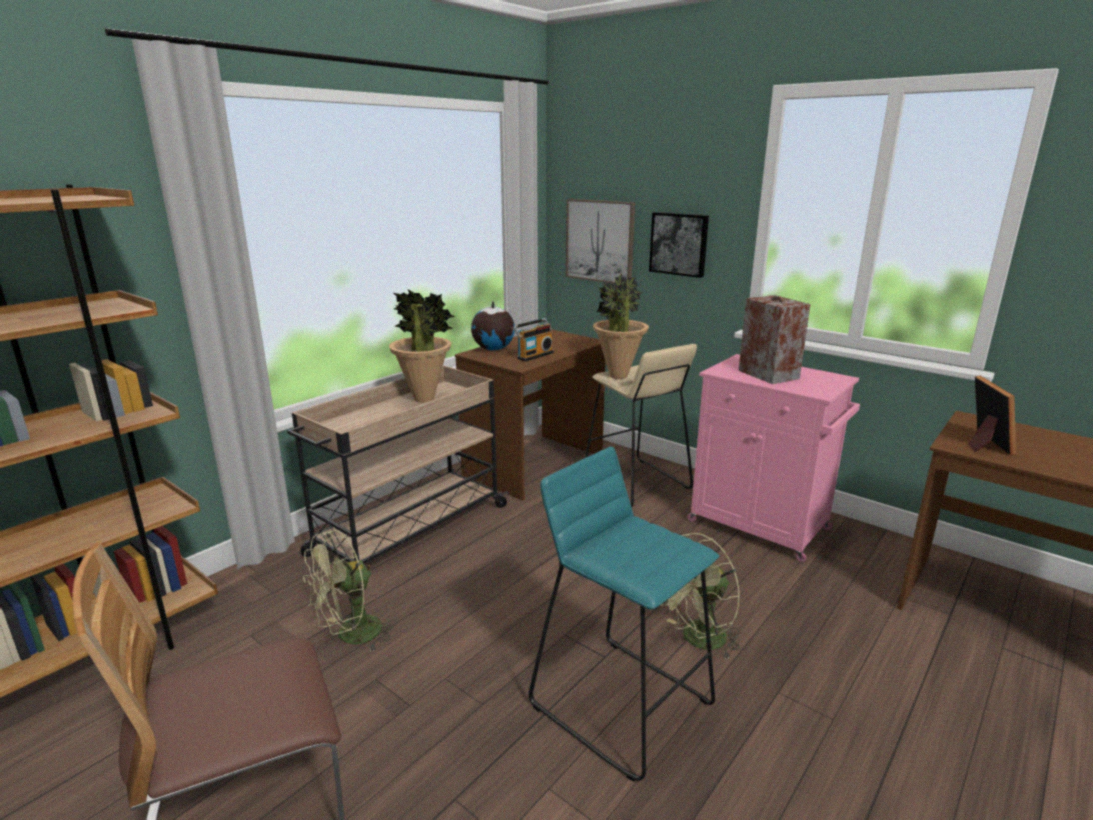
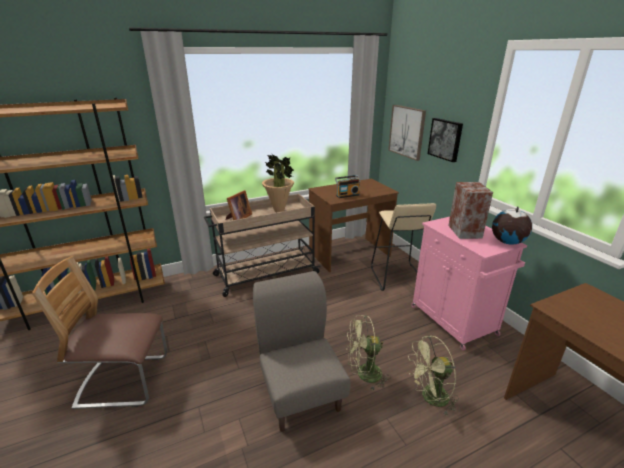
camera: 25 degrees right, 5 degrees up
(351, 636) = (208, 318): green fan -> green fan (430, 398)
(493, 349) = (330, 188): globe -> globe (507, 242)
(618, 376) = (391, 214): potted plant -> none
(621, 702) = (300, 392): turquoise stool -> grey chair
(983, 443) = (575, 311): picture frame -> picture frame (238, 218)

